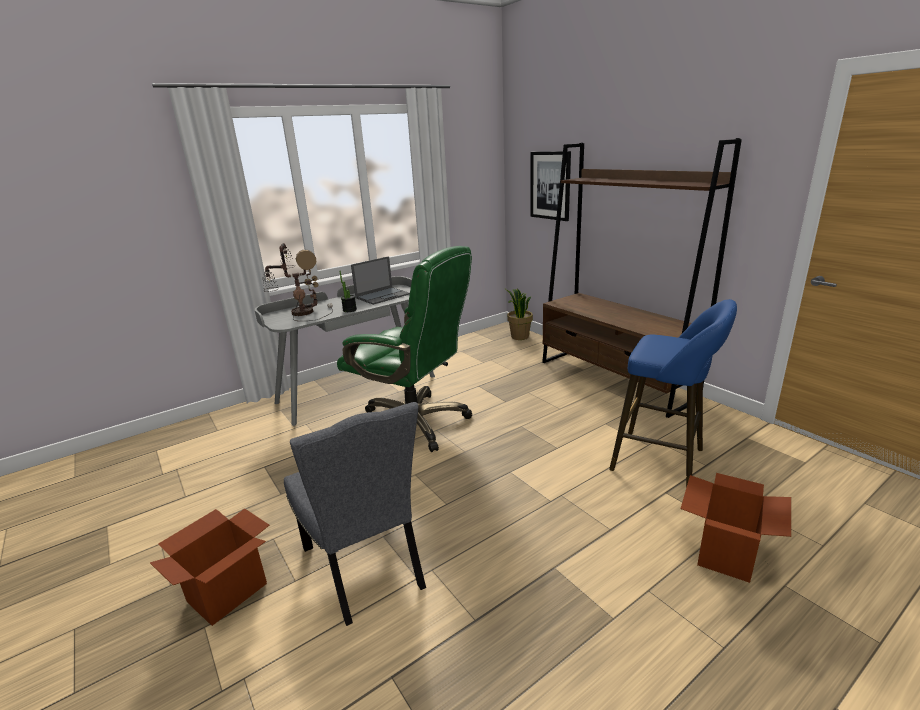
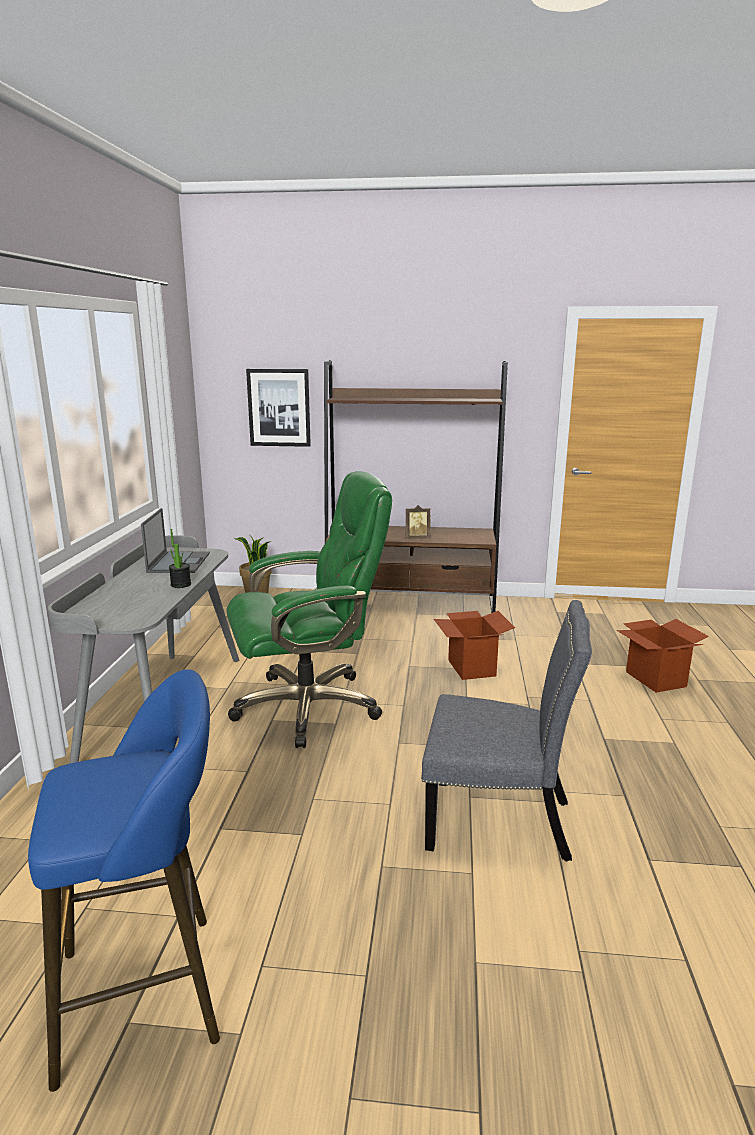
camera: 50 degrees left, 5 degrees down
(228, 592) = (436, 927): cardboard box -> cardboard box (471, 668)
(301, 312) = (115, 604): table lamp -> none
(612, 319) = (417, 538): none -> picture frame
(663, 461) = (541, 645): blue stool -> blue stool (150, 991)

